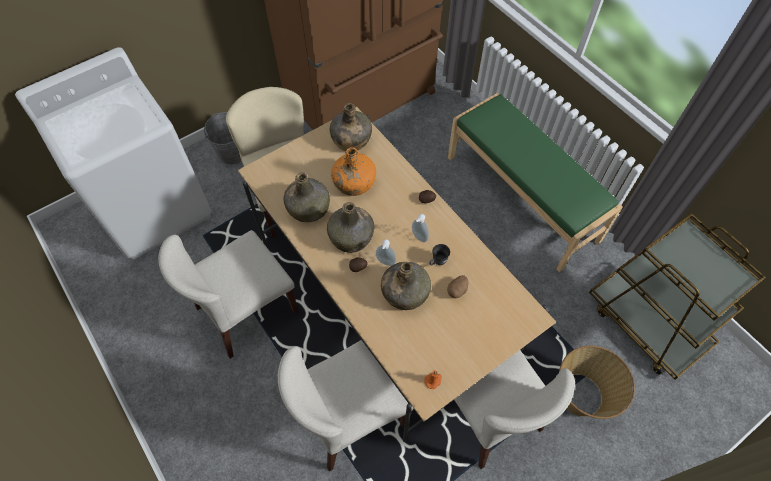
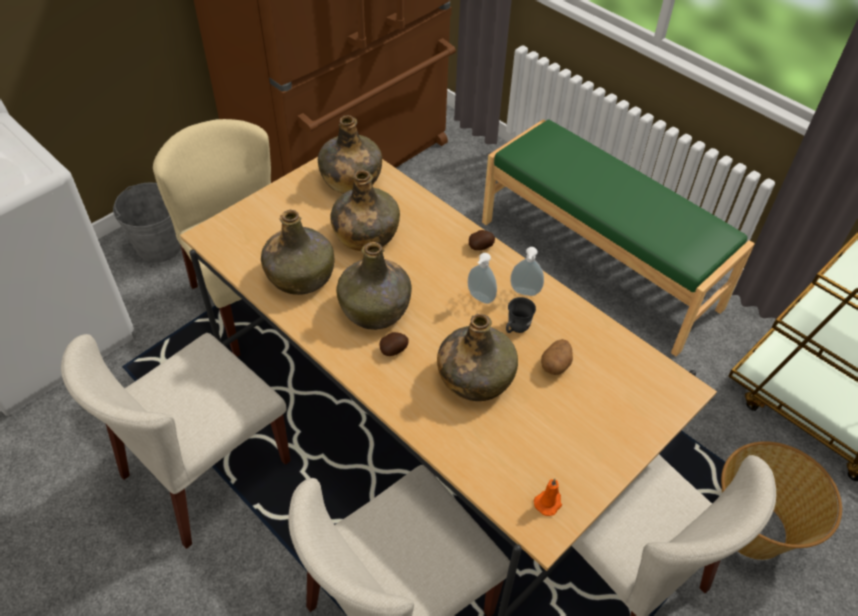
camera: 10 degrees left, 10 degrees down
(354, 182) = (365, 235): orange bottle -> green bottle
(385, 263) = (435, 339): soap dispenser -> soap dispenser (524, 293)

